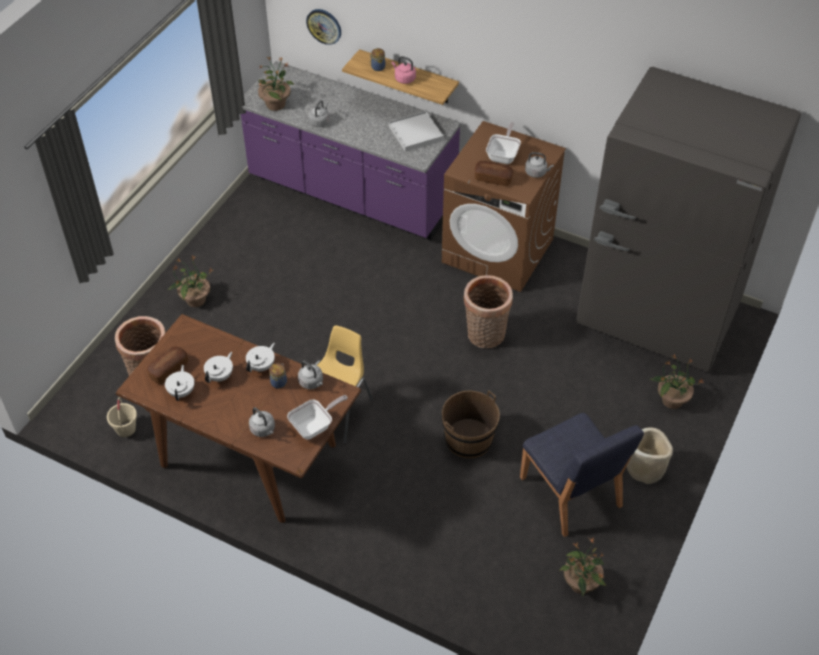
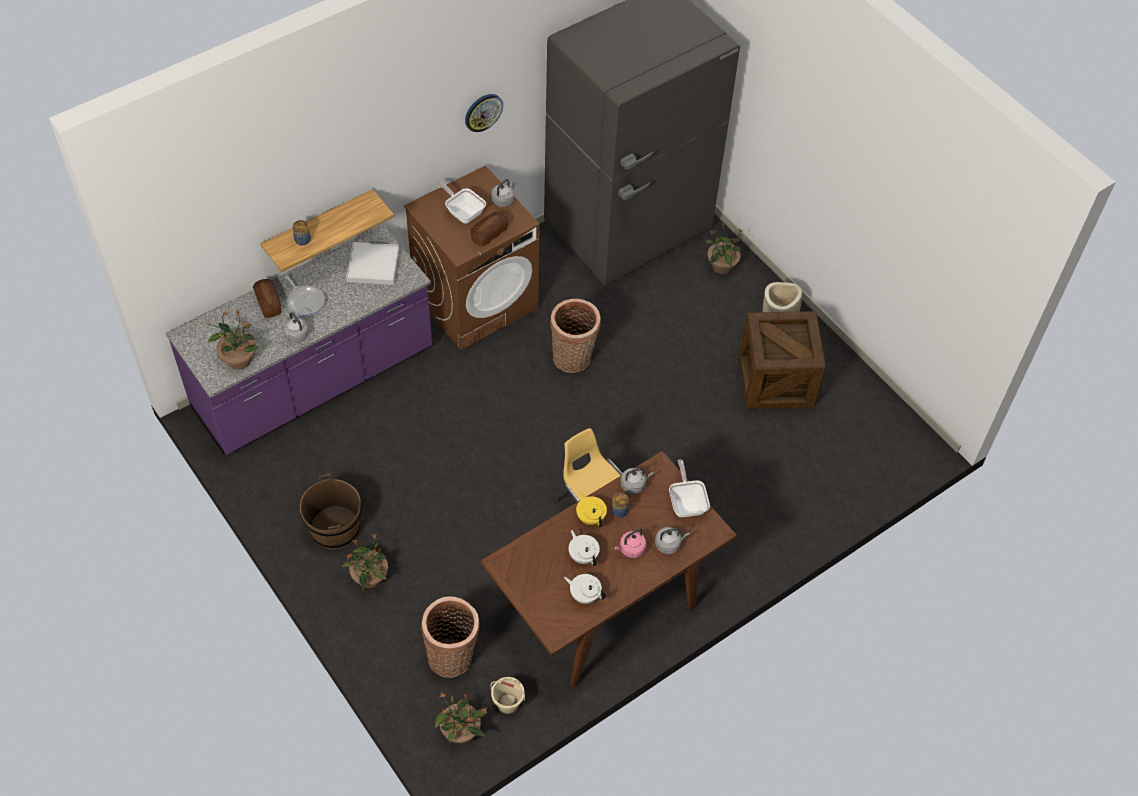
camera: 65 degrees left, 5 degrees up
(168, 369) = (549, 597): bread -> bread (268, 303)
(262, 366) = (591, 517): white teapot -> yellow teapot
(324, 26) = (215, 252): wall clock -> wall clock (483, 112)
(353, 113) = (305, 301): none -> frying pan
(404, 79) = (336, 228): pink kettle -> pink kettle (631, 549)
(468, 439) = (681, 425): brown bucket -> brown bucket (334, 528)
(571, 493) = (776, 380): blue chair -> crate
(581, 584) = (864, 416): potted plant -> potted plant (461, 732)

